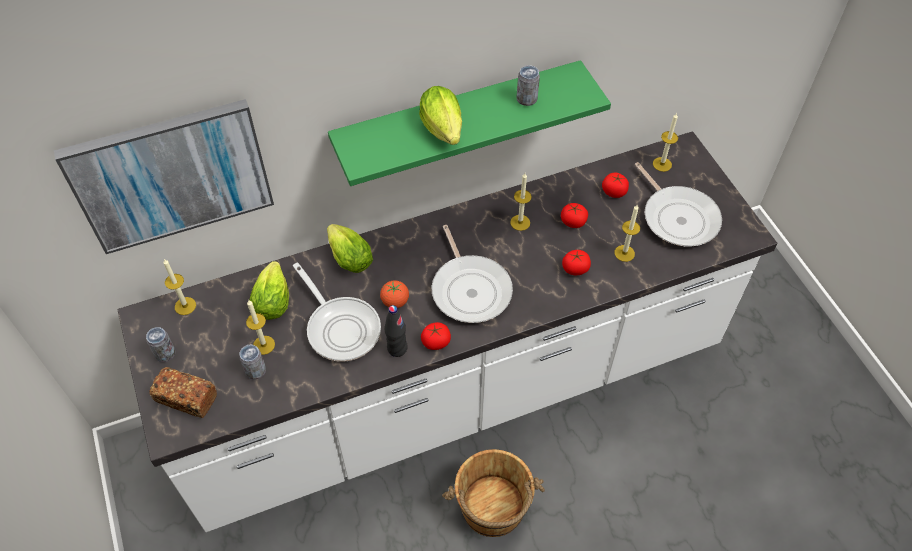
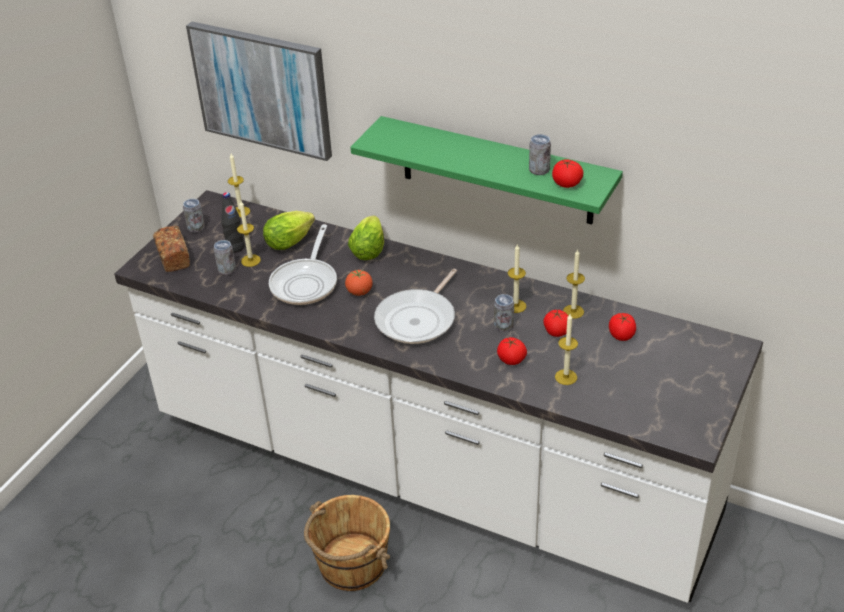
camera: 50 degrees right, 15 degrees down
(397, 348) = (321, 317): black bottle -> black bottle (235, 247)
(436, 342) = (349, 332): tomato -> tomato (566, 184)
(444, 132) = (450, 156): lettuce -> none
(534, 245) = (503, 326): none -> can
(662, 164) = (694, 344): candle -> candle (573, 311)
(678, 217) = (650, 386): frying pan -> none

